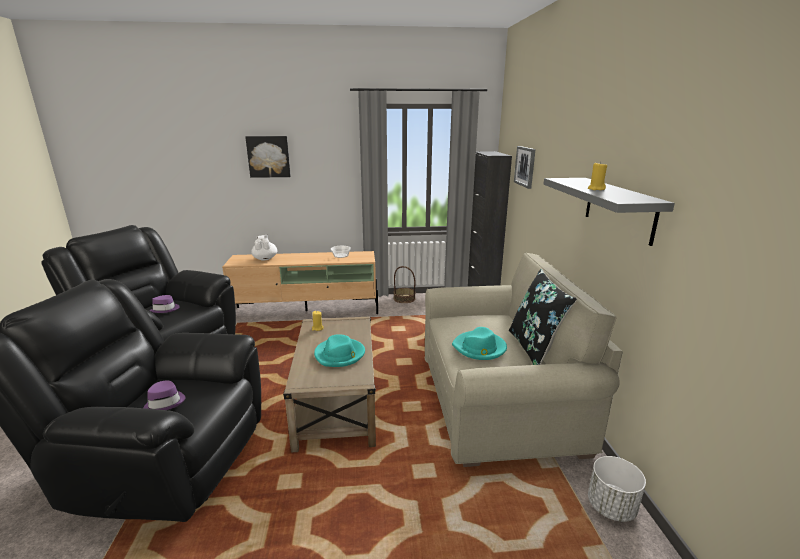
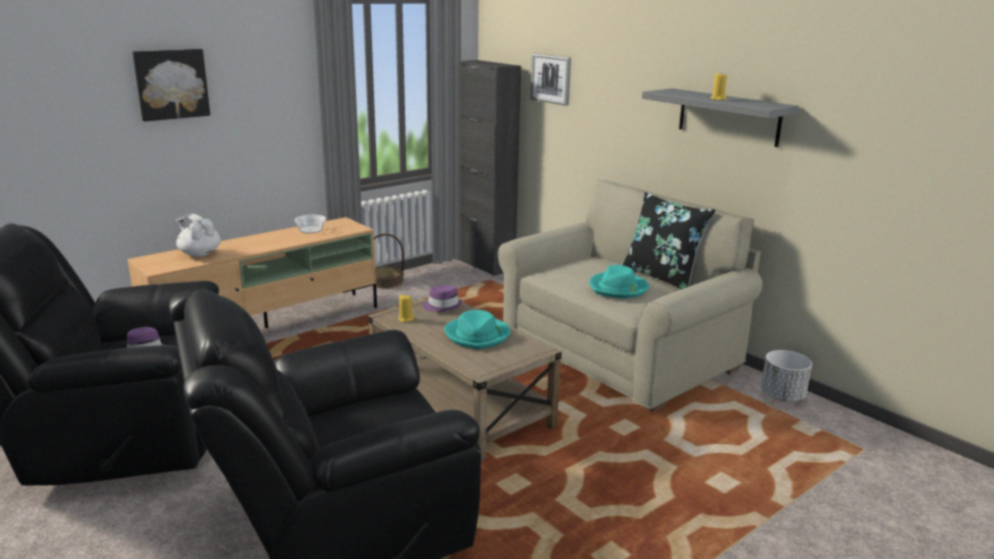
camera: 35 degrees left, 0 degrees up
(165, 402) = (371, 428): purple hat -> purple hat (442, 306)

